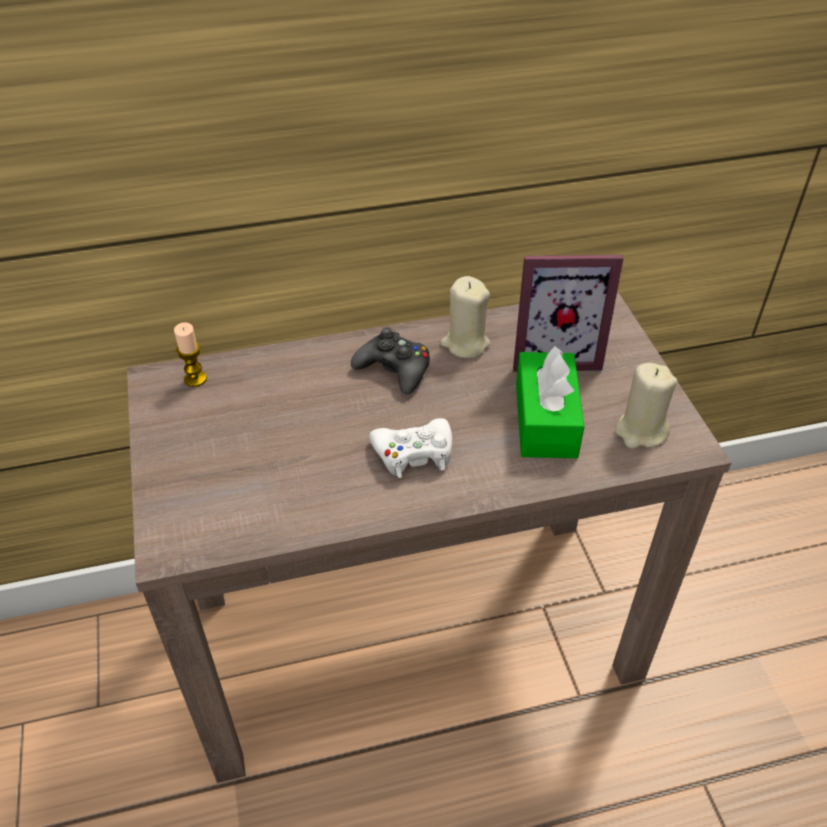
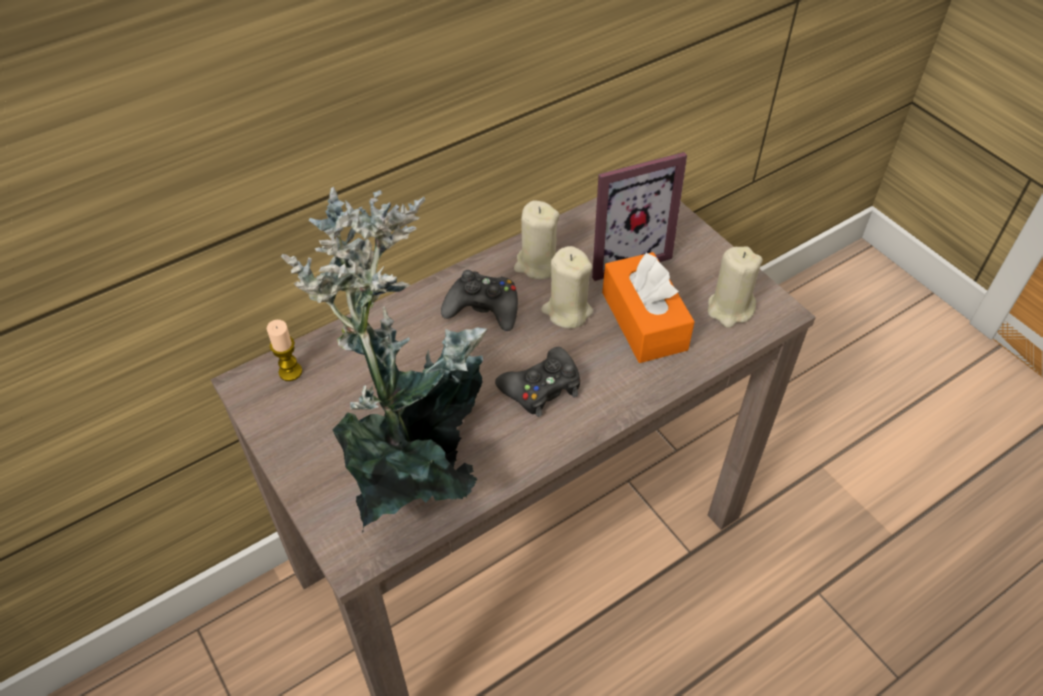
camera: 20 degrees left, 5 degrees up
(263, 489) = (416, 465): none -> potted plant
(414, 454) = (542, 388): white game controller -> black game controller
(473, 392) = (567, 311): none -> beige candle
(545, 420) = (644, 321): green tissue box -> orange tissue box

